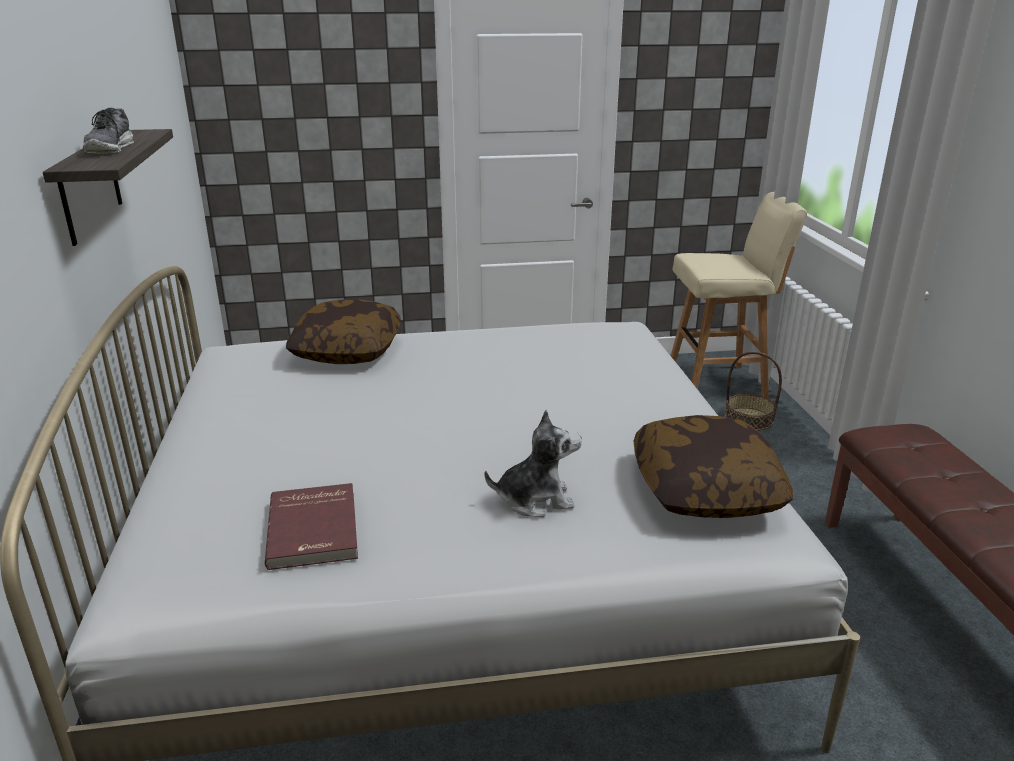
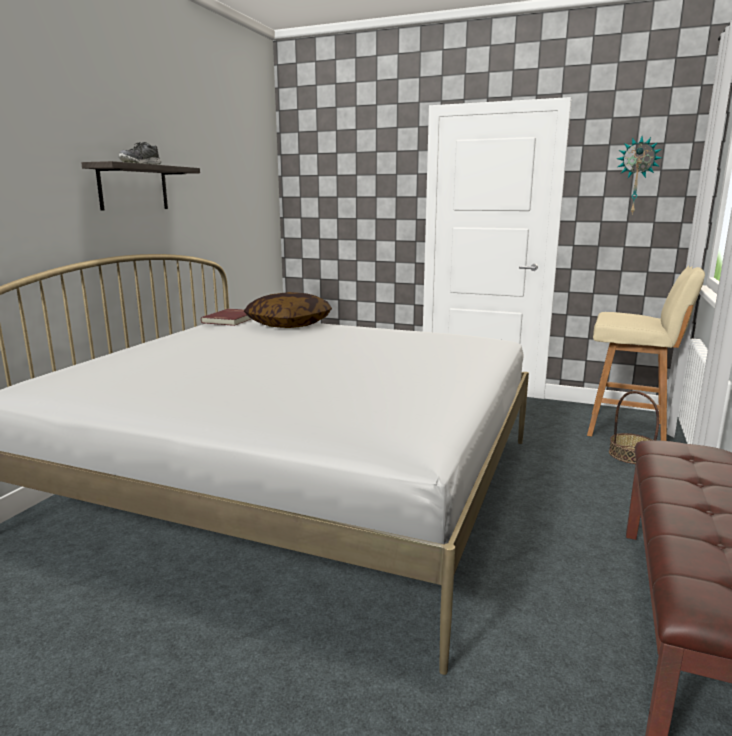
camera: 30 degrees right, 10 degrees down
(315, 529) = (138, 378): red book -> red book (232, 319)
(535, 499) = (274, 392): plush toy -> none
(699, 84) = (636, 176): none -> wall clock
(705, 490) = (396, 411): pillow -> none

